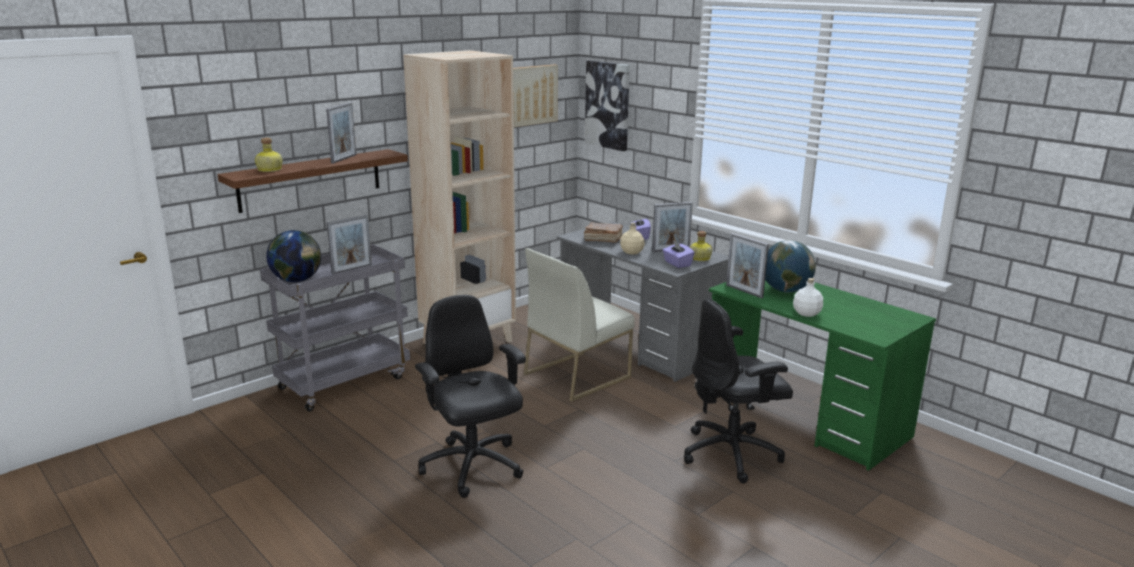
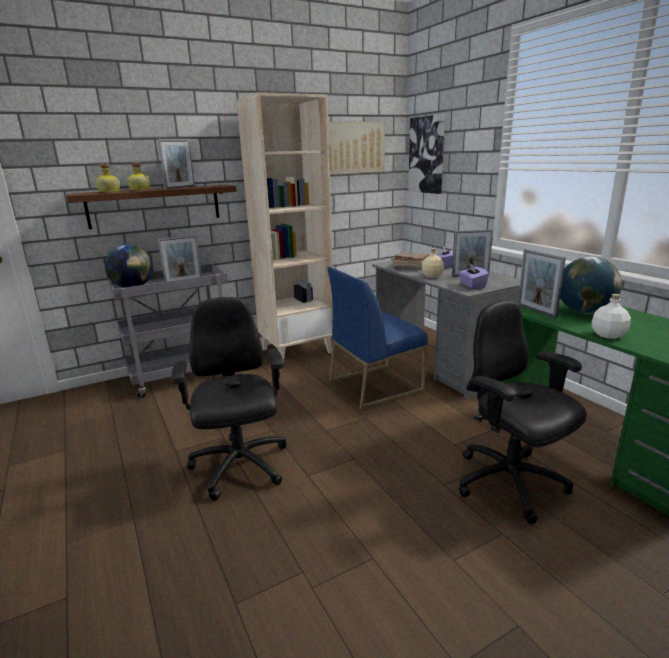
camera: 15 degrees right, 0 degrees up
(577, 375) = (375, 385): white chair -> blue chair
(699, 258) = (496, 282): bottle -> bottle (140, 190)
(732, 454) = (510, 484): black office chair -> black office chair turned 60 degrees clockwise

